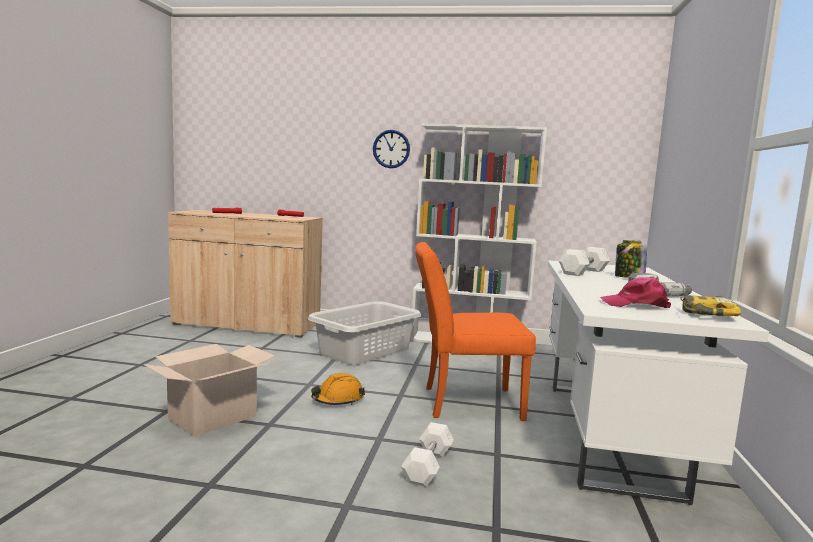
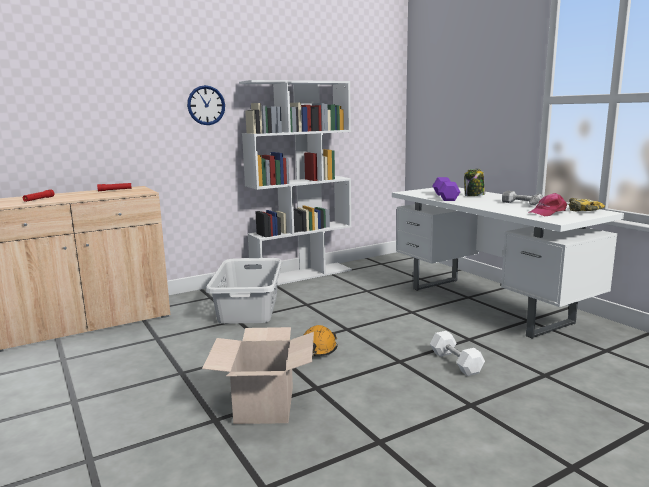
camera: 40 degrees left, 5 degrees up
(463, 403) = (390, 318): orange chair -> none
(583, 272) = (445, 197): white dumbbell -> purple dumbbell

